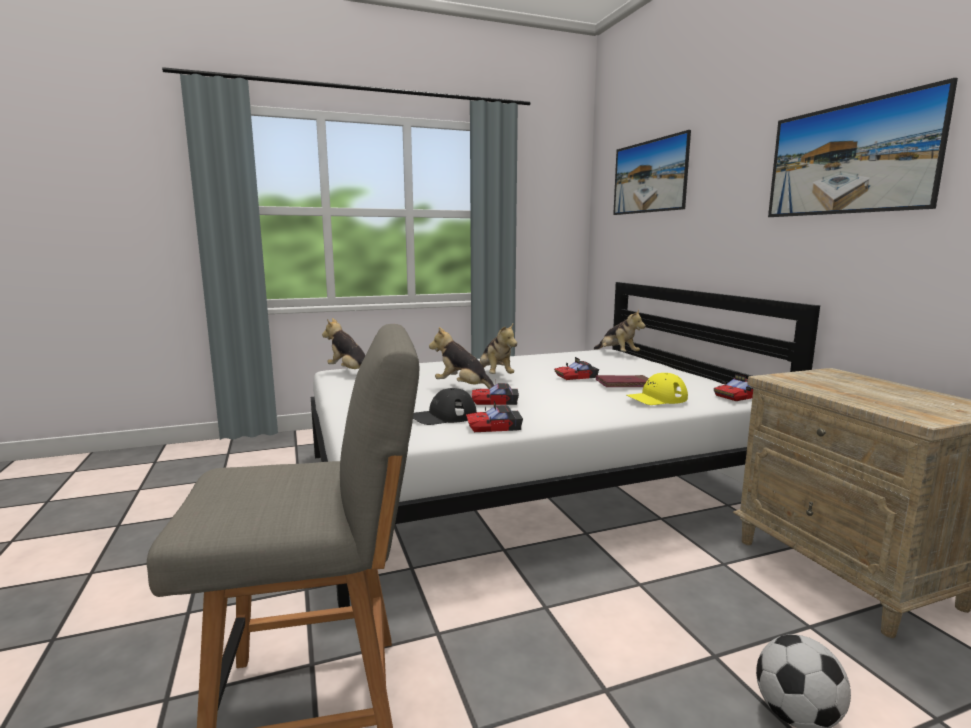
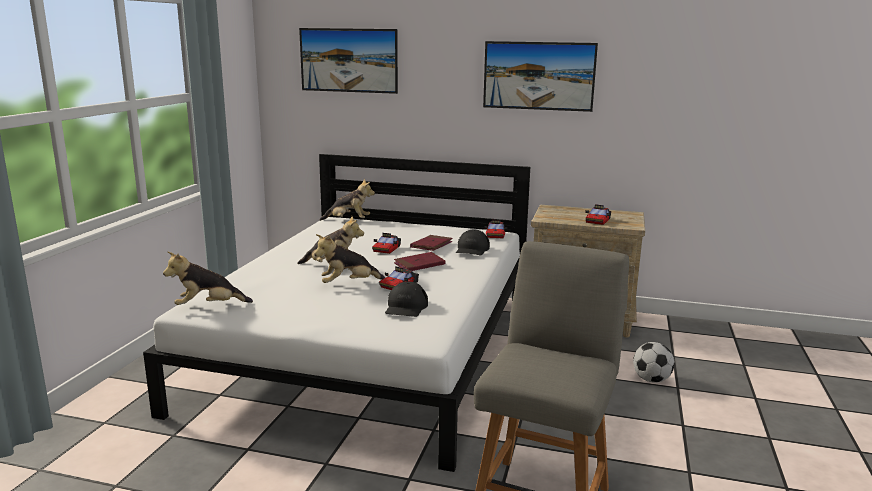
camera: 55 degrees left, 5 degrees up
(494, 426) = (452, 300): toy car -> toy car (598, 220)
(563, 394) = (419, 264): none -> red book
(657, 398) = (472, 249): yellow cap -> black cap

